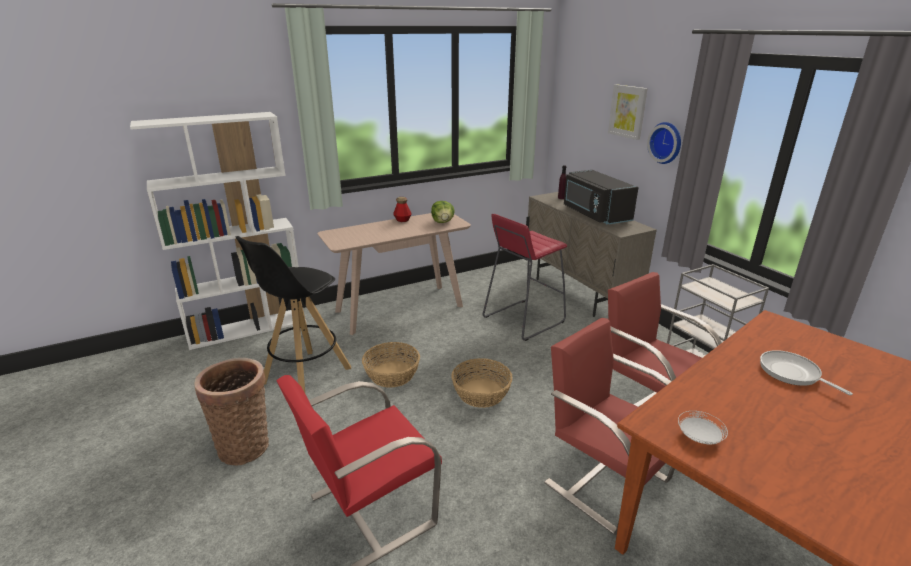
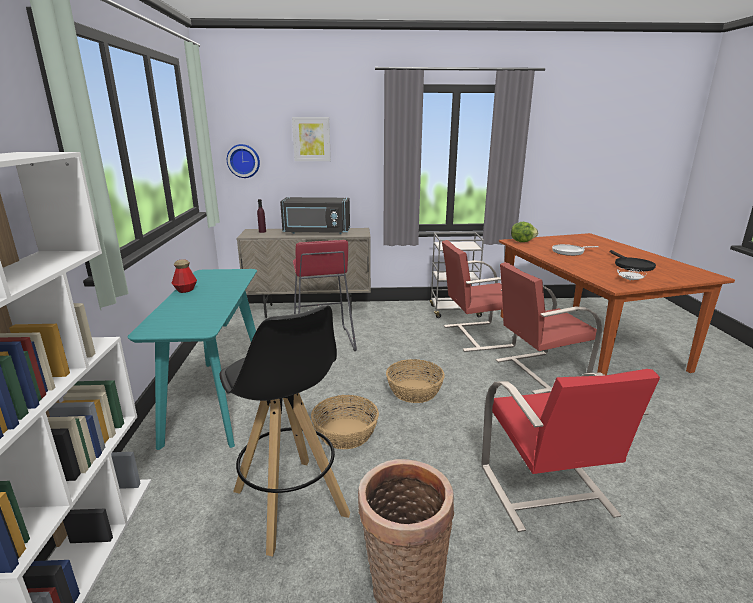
camera: 65 degrees left, 5 degrees down
(399, 308) = (217, 399): beige console table -> turquoise console table
(443, 222) = (228, 276): lettuce -> lettuce (522, 241)
(666, 142) = (359, 158): wall clock -> wall clock (243, 161)
(803, 440) = (630, 265): none -> black frying pan

